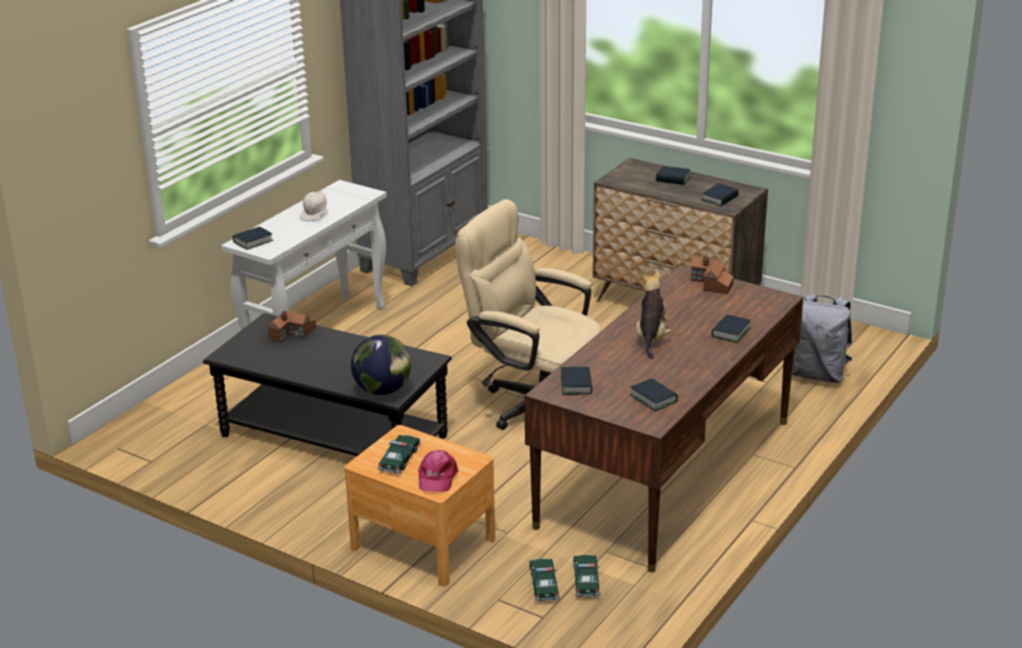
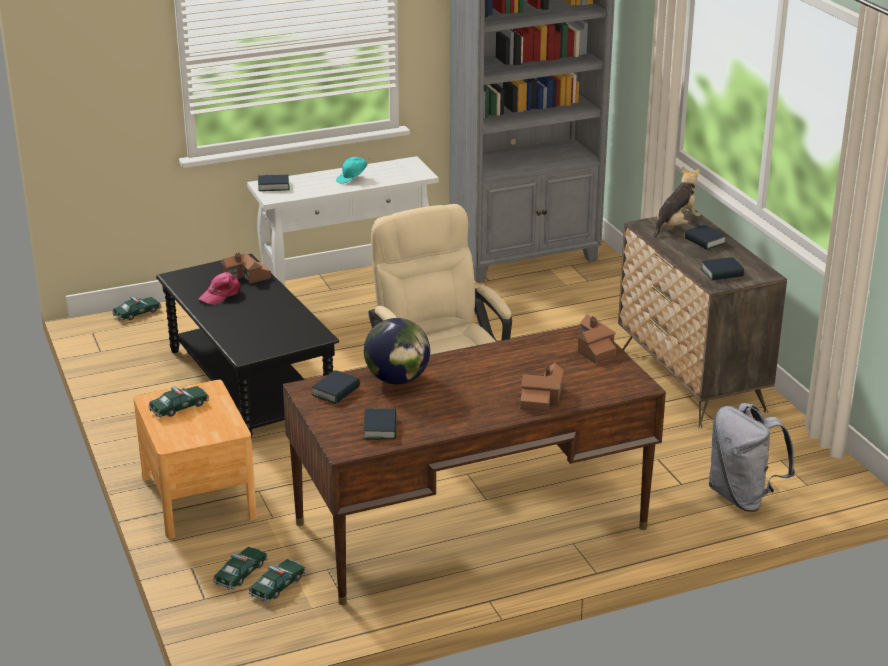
camera: 35 degrees right, 0 degrees up
(138, 416) = (137, 313): none -> toy car
(315, 215) = (353, 179): white cap -> turquoise cap
(382, 390) = (244, 347): globe -> globe (397, 379)
(437, 477) = (185, 433): pink cap -> pink cap (221, 294)
(651, 338) = (462, 376): plush toy -> plush toy (675, 226)
(730, 332) = (541, 398): book -> toy house

